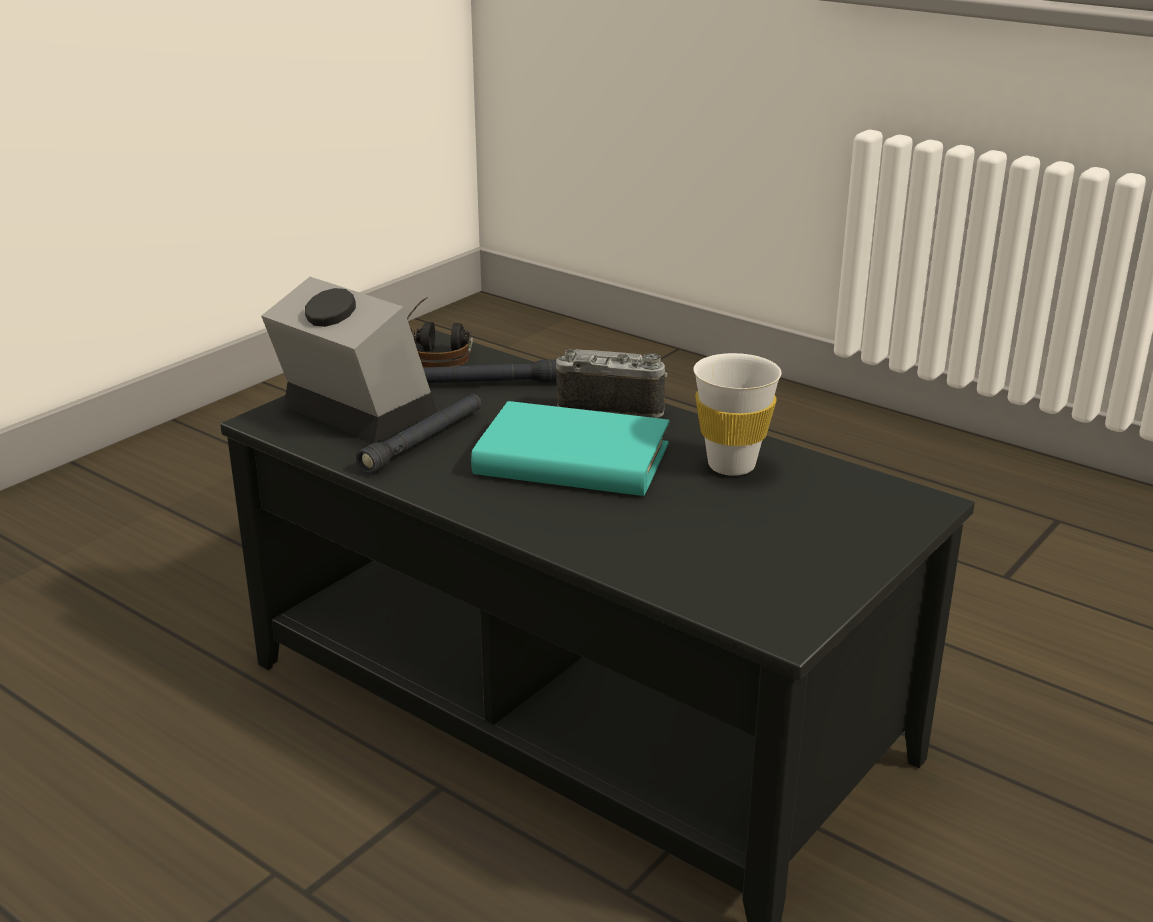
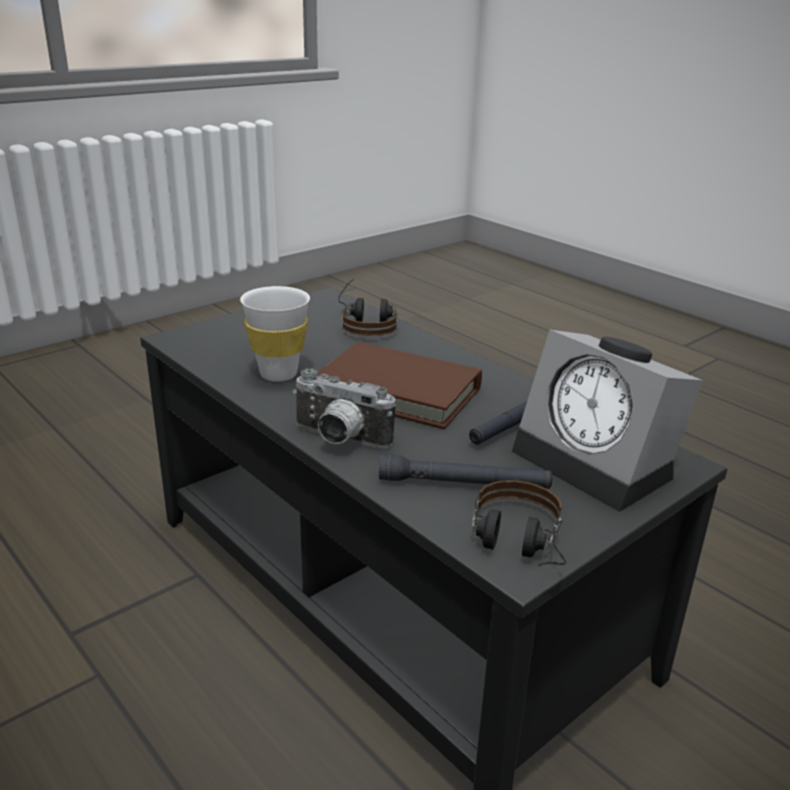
camera: 170 degrees left, 0 degrees up
(572, 460) = (399, 391): turquoise book -> brown book
(671, 572) = (367, 322): none -> headphones

